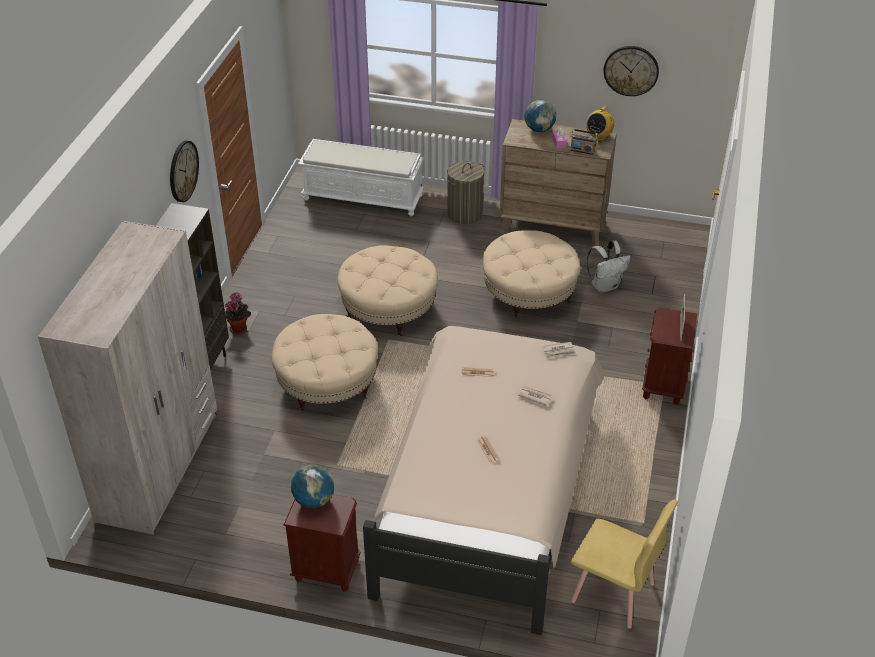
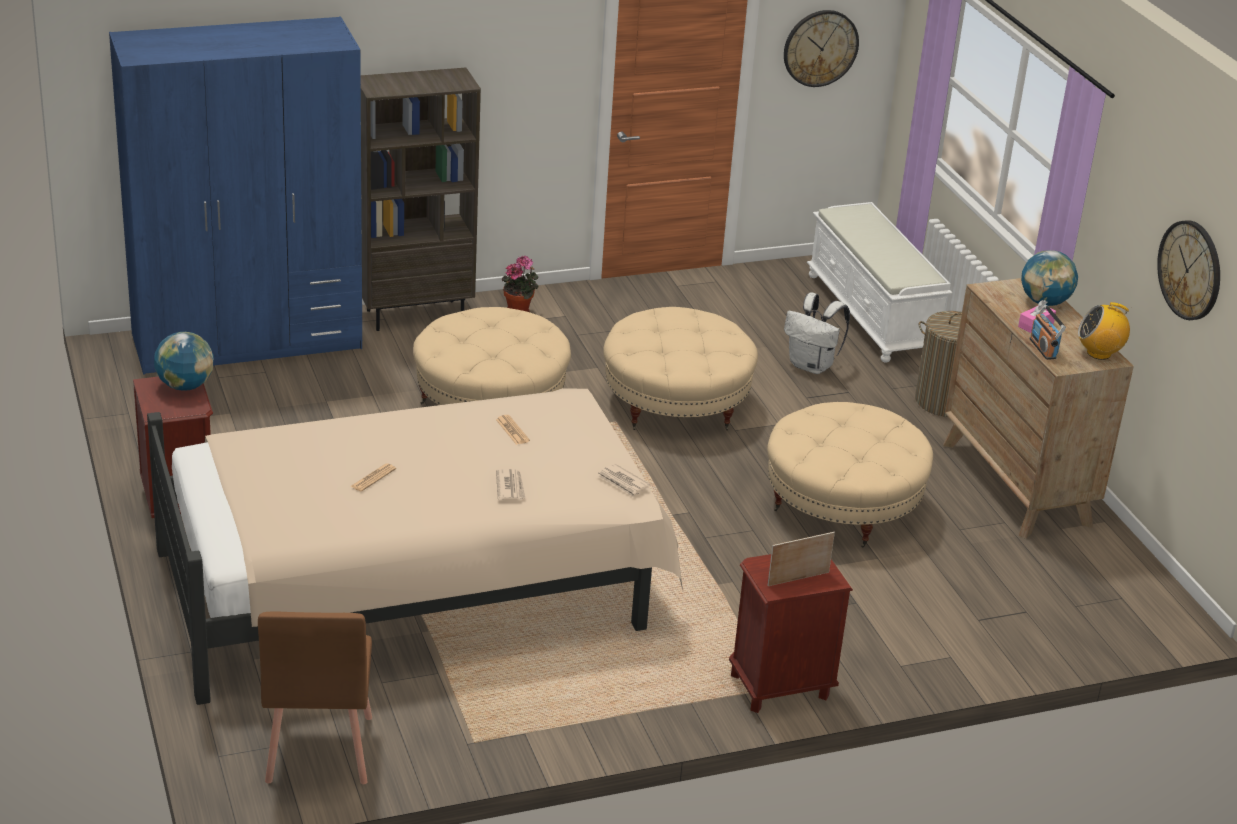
camera: 55 degrees right, 10 degrees down
(159, 465) = (248, 341): beige wardrobe -> blue wardrobe
(183, 171) = (523, 51): wall clock -> wall clock (820, 48)
(605, 285) = (942, 569): white backpack -> white backpack (812, 366)
(613, 593) = (318, 749): yellow chair -> brown chair

